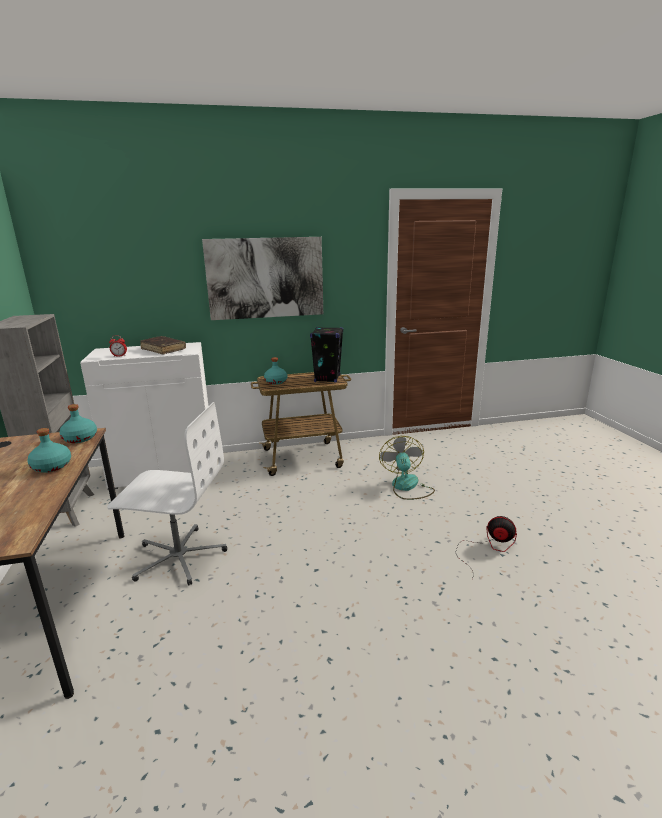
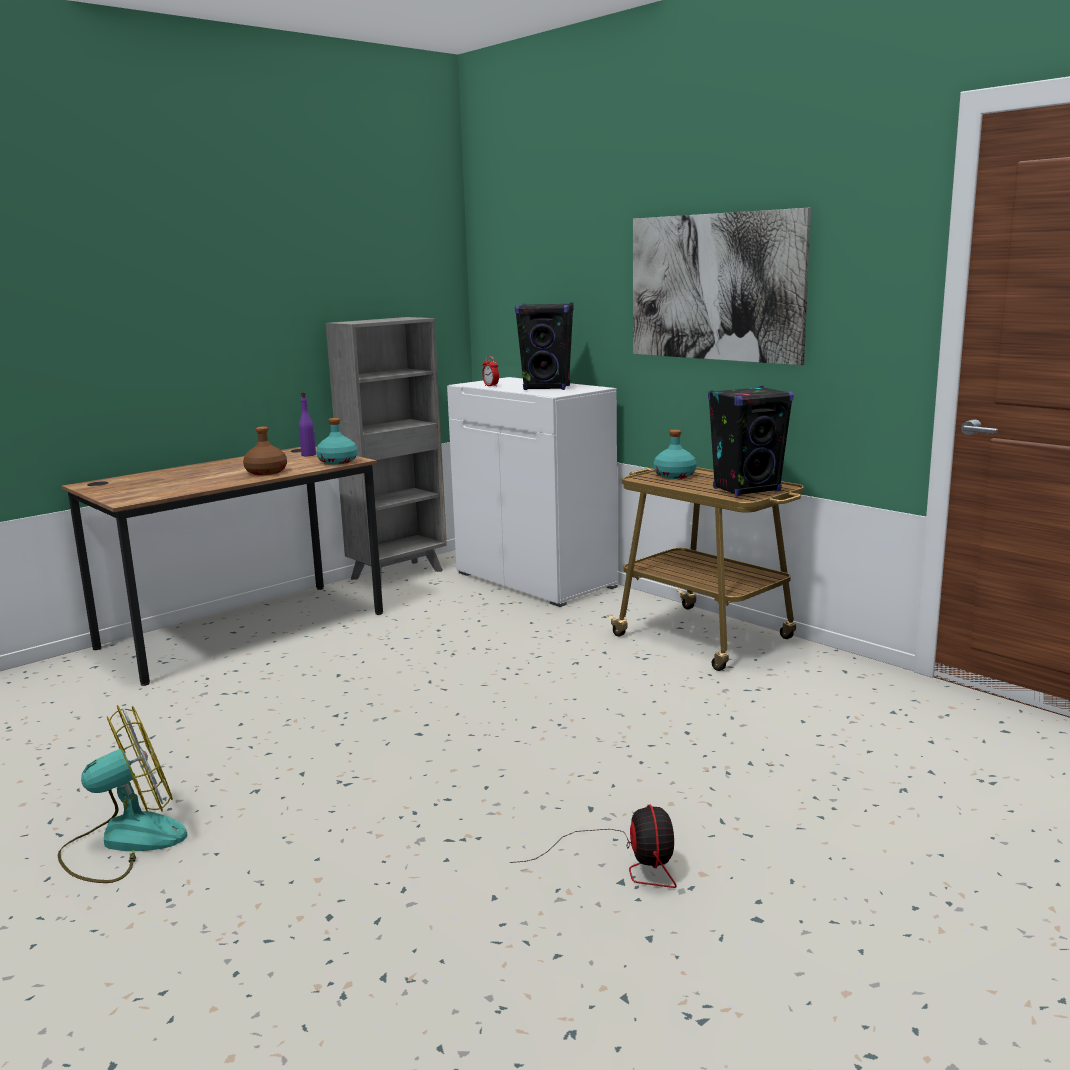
camera: 60 degrees right, 5 degrees down
(30, 443) = (309, 455): none -> purple bottle
(51, 466) = (265, 472): turquoise bottle -> brown bottle
(163, 349) = (547, 388): brown book -> black speaker
(179, 556) = (370, 651): white office chair -> none
(407, 487) = (739, 741): fan -> fan (123, 842)

